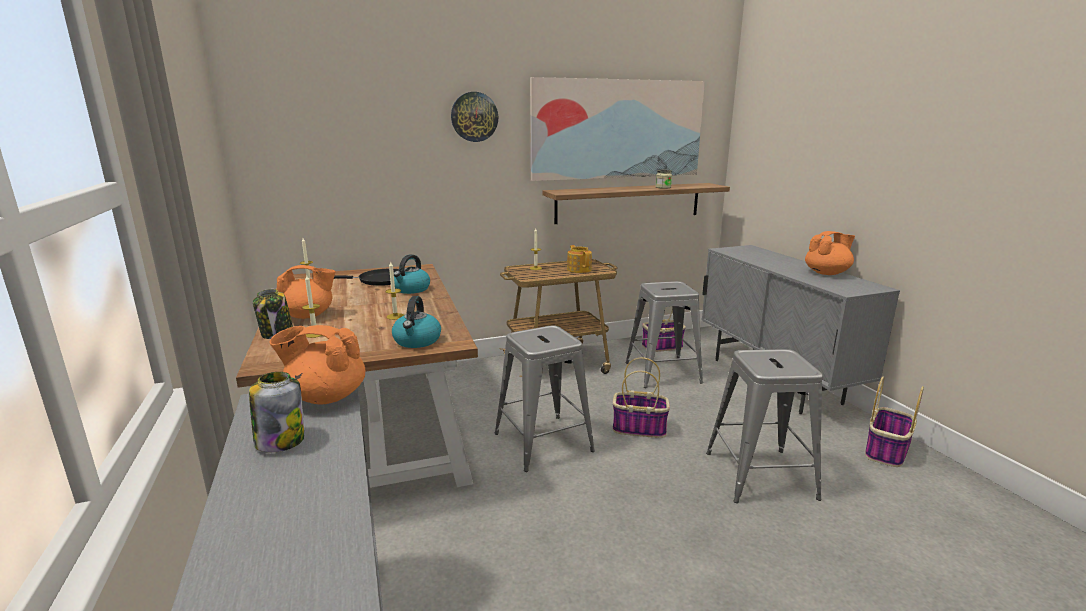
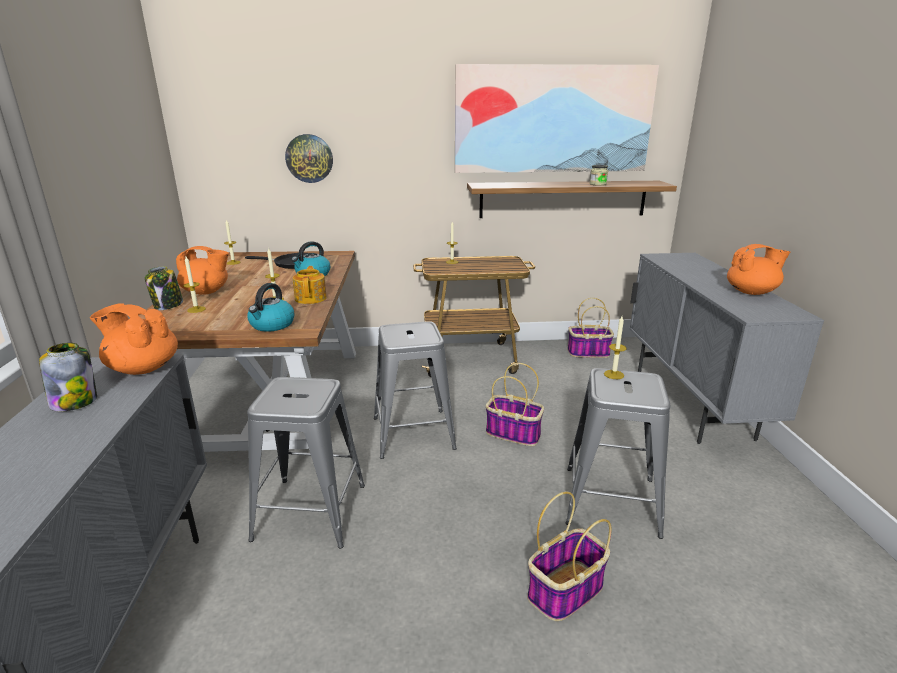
camera: 15 degrees right, 5 degrees up
(474, 117) = (396, 106): wall clock -> wall clock (309, 158)
(579, 269) = (493, 266): teapot -> teapot (311, 298)
(662, 372) = (572, 380): grey stool -> grey stool (309, 512)
(757, 354) = (613, 374): none -> candle
(886, 451) = (775, 500): basket -> basket (565, 592)

